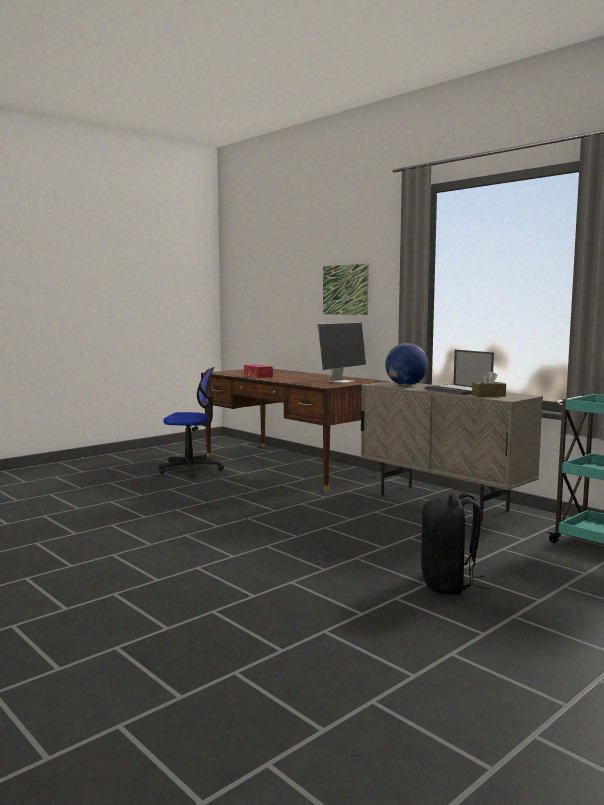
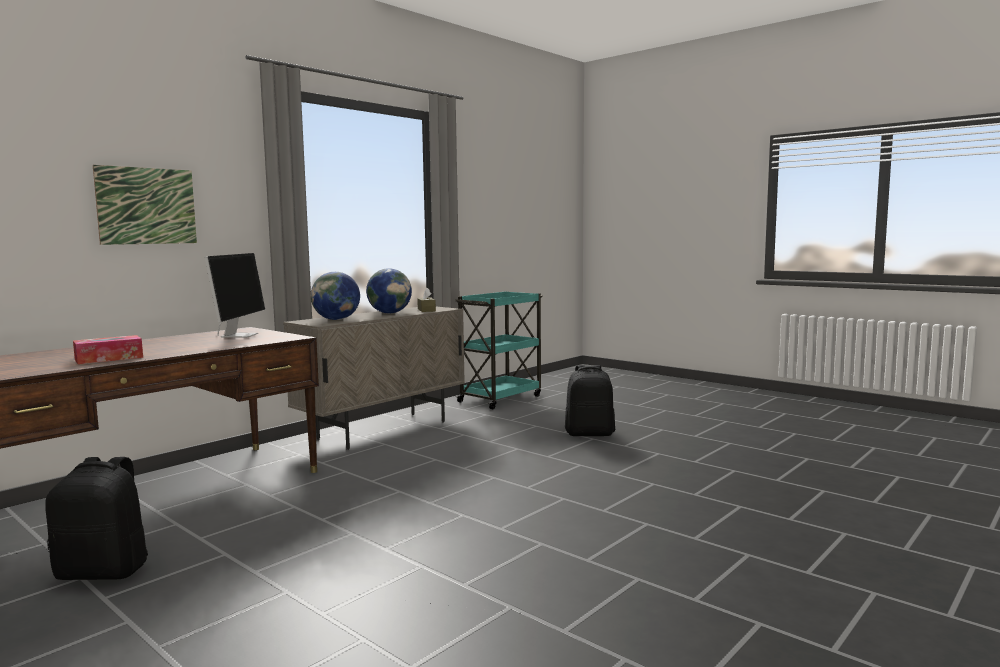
camera: 95 degrees left, 0 degrees up
(191, 469) = (104, 571): office chair -> black backpack
(341, 381) = (239, 335): monitor -> monitor turned 60 degrees clockwise
(458, 390) = (389, 313): laptop -> globe

